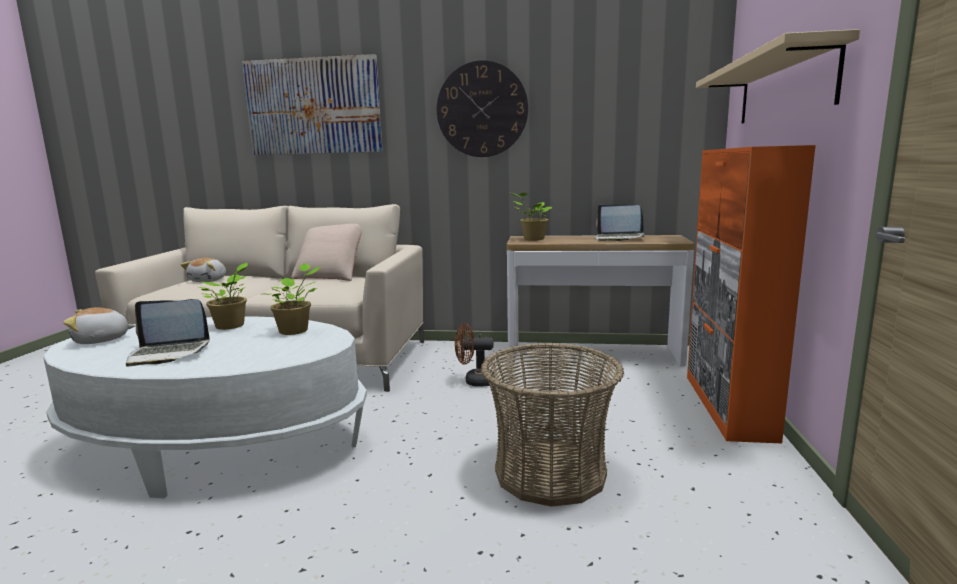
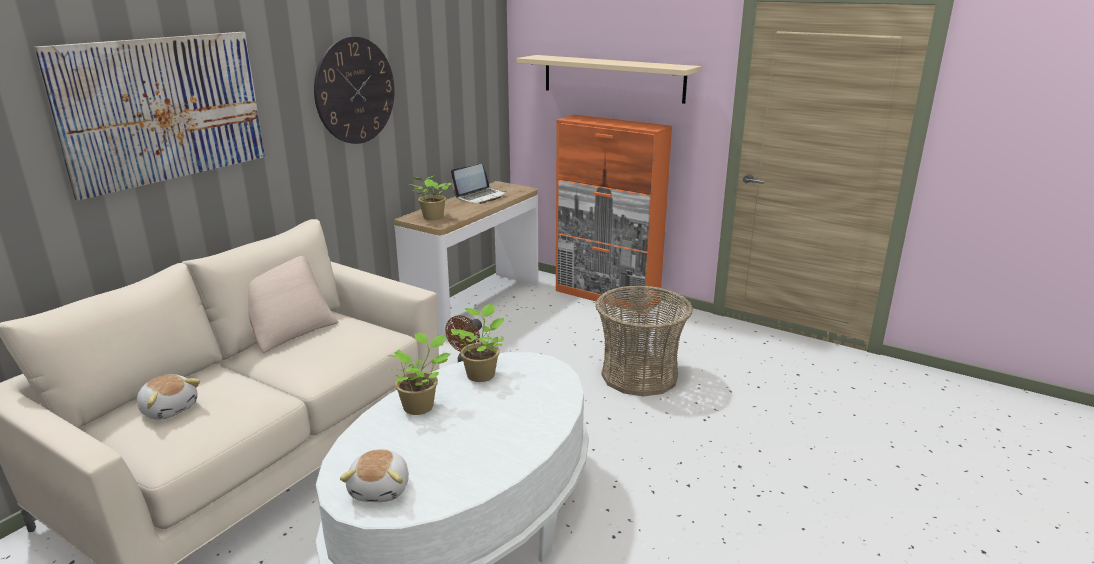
camera: 65 degrees left, 10 degrees up
(168, 353) = (487, 441): laptop -> none

